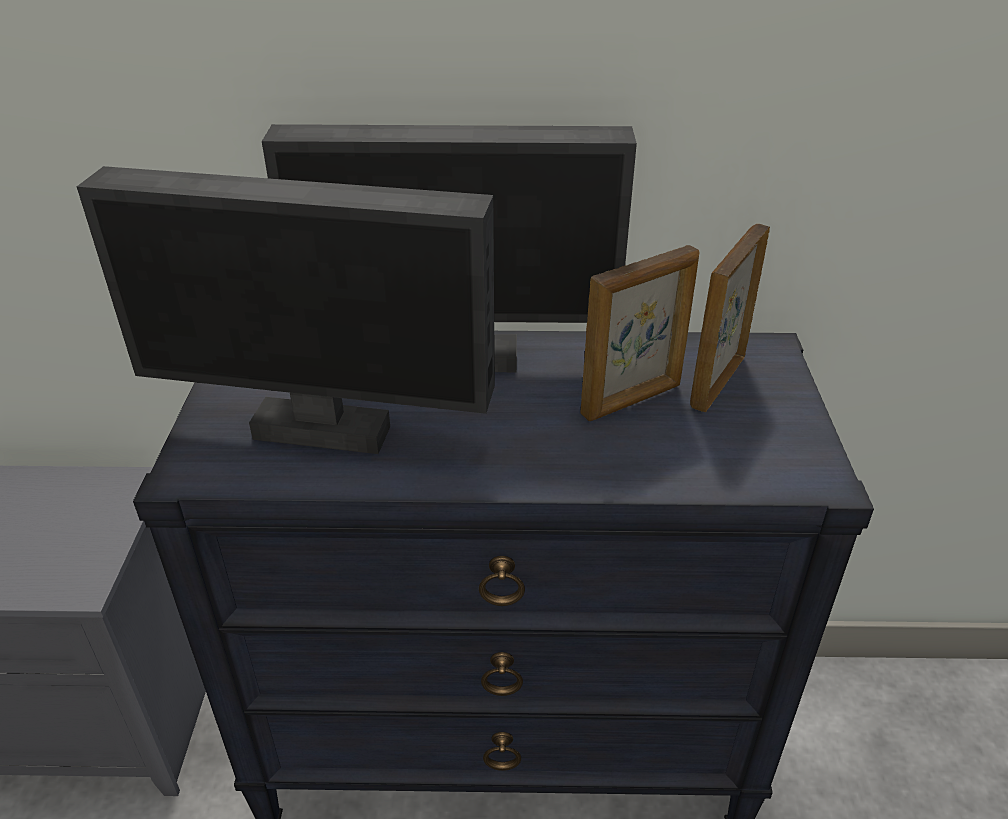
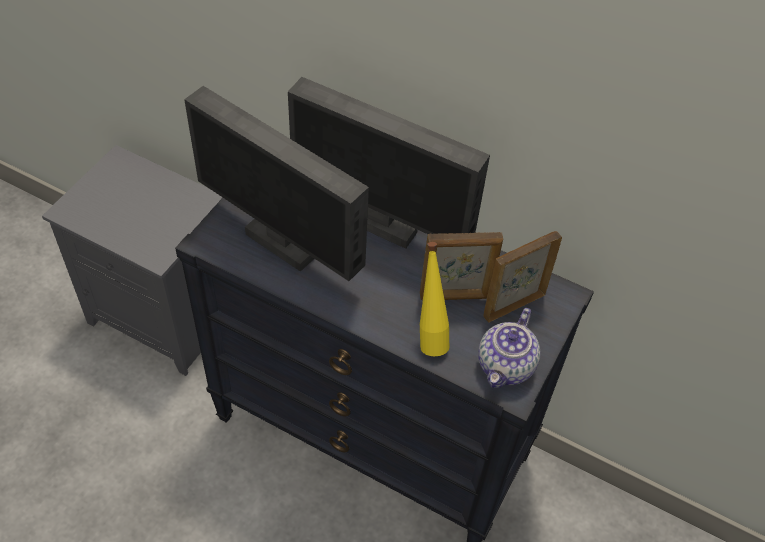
camera: 25 degrees right, 15 degrees up
(641, 459) = (429, 336): none -> yellow bottle
(780, 453) = (506, 366): none -> teapot

